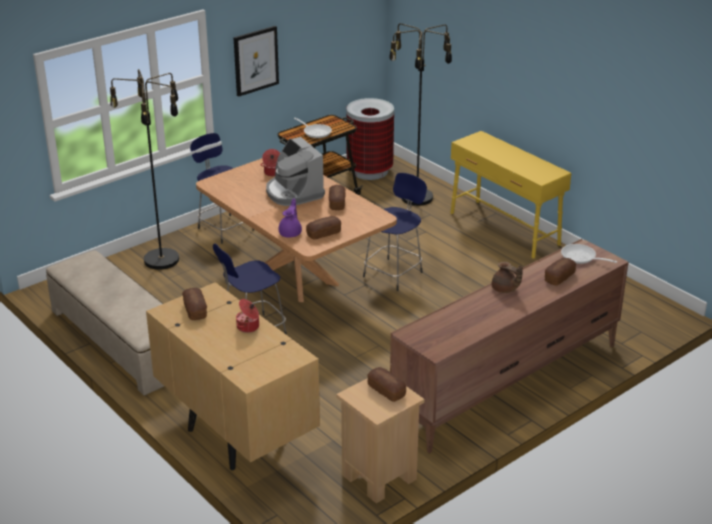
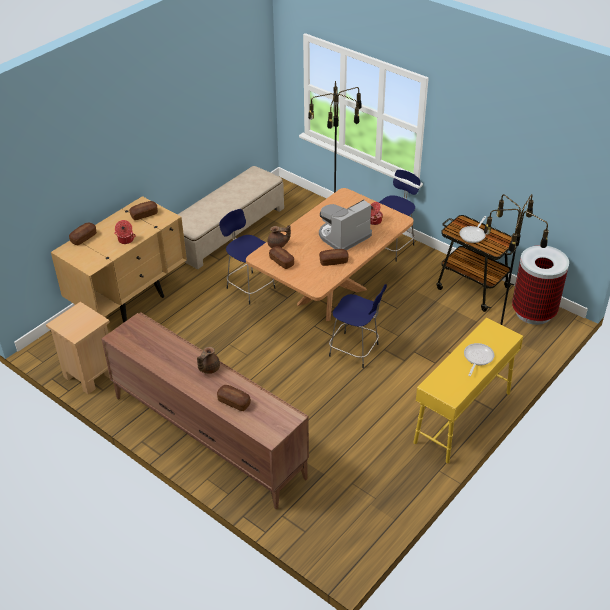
camera: 80 degrees right, 10 degrees up
(255, 60) = (464, 147): picture -> none
(291, 233) = (278, 245): purple teapot -> brown teapot
(386, 390) = (83, 324): bread -> bread (83, 238)
(581, 257) = (271, 416): frying pan -> frying pan (477, 358)

